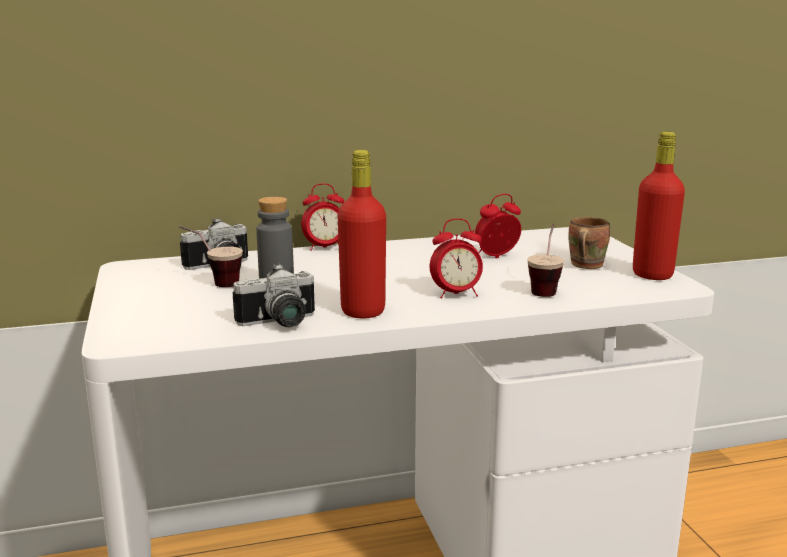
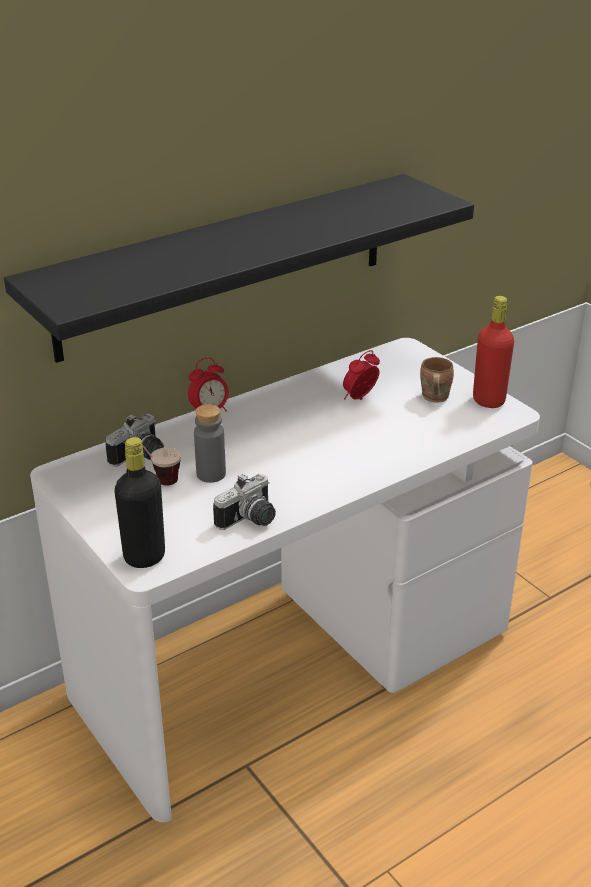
camera: 20 degrees left, 15 degrees up
(131, 333) = (144, 557): none -> black bottle
(360, 86) = (226, 265): none -> black shelf
(363, 311) = (302, 492): red bottle -> none
(456, 294) = (359, 456): alarm clock -> none
(545, 289) = (420, 435): cup -> none

